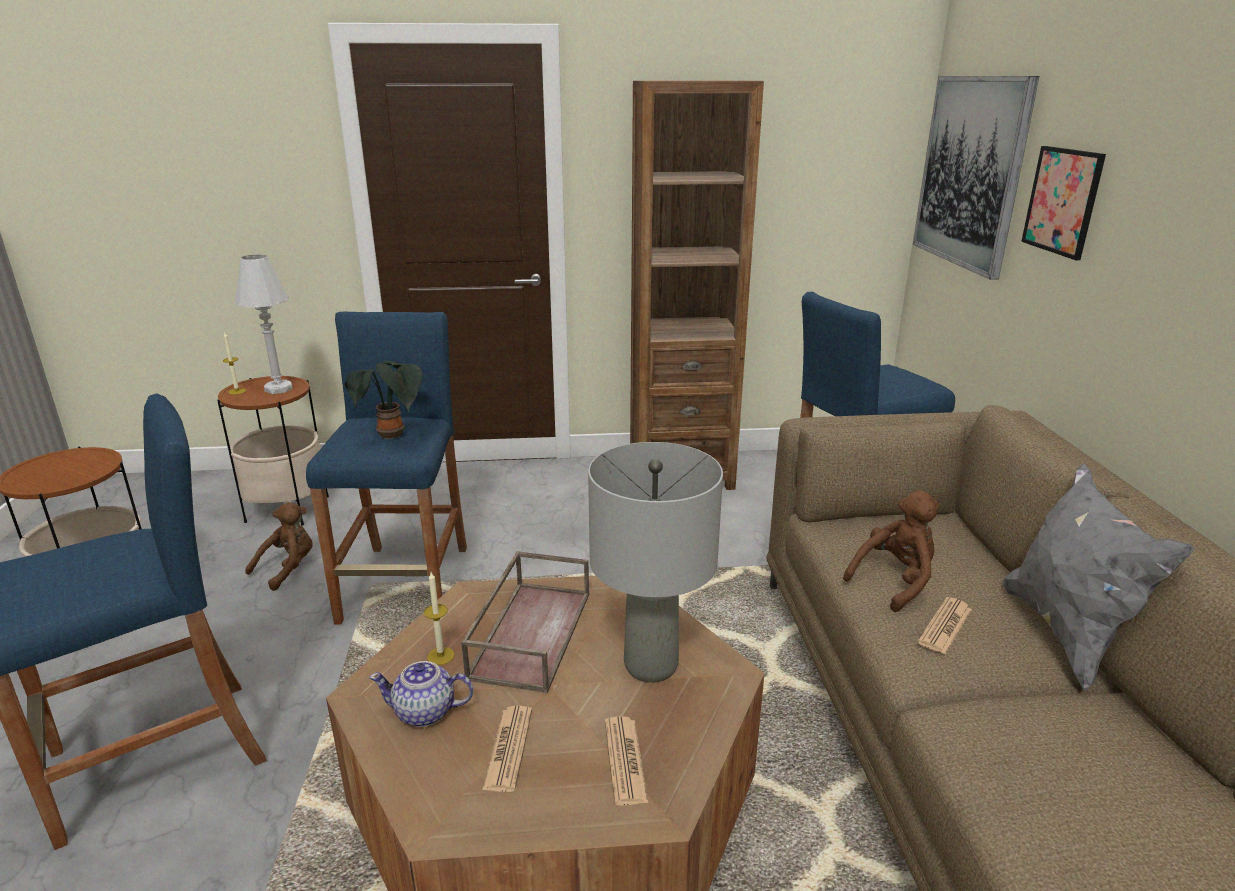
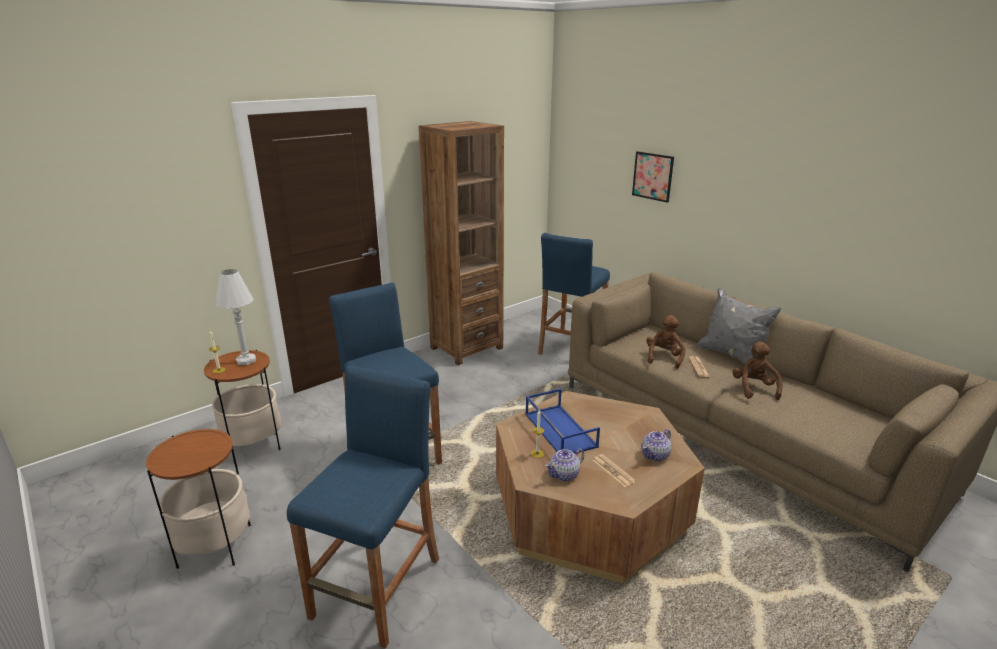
camera: 35 degrees left, 0 degrees up
(288, 568) = (308, 475): brown plush toy -> brown plush toy (754, 388)
(393, 436) = (400, 362): potted plant -> none
(530, 632) = (559, 430): brown tray -> blue tray
(625, 760) = (655, 455): newspaper -> teapot
(650, 666) = (620, 422): grey table lamp -> none
(971, 172) = (588, 161): picture -> none

